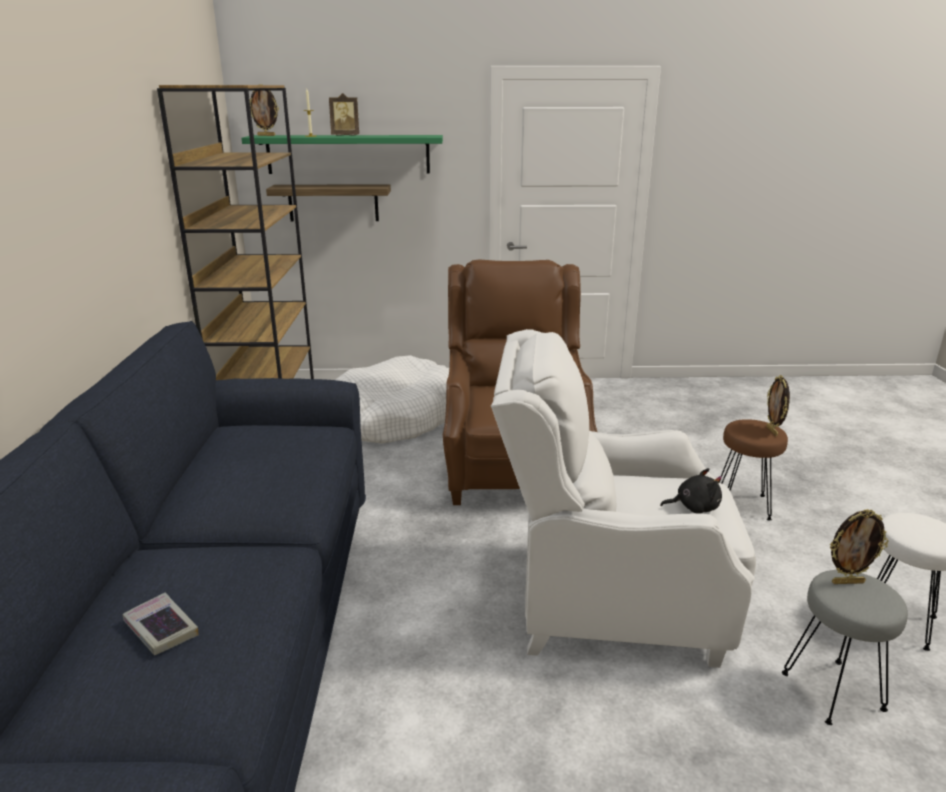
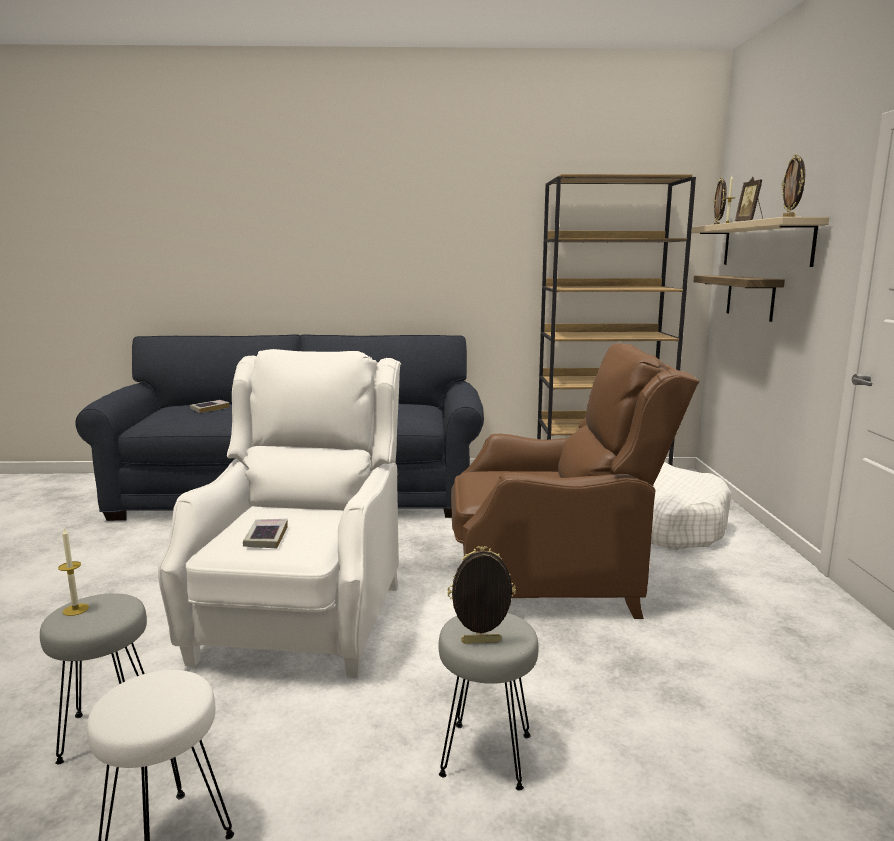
camera: 90 degrees right, 10 degrees down
(348, 154) = (765, 244): green shelf -> beige shelf
(694, 507) = (266, 538): black plush toy -> book
(743, 505) = (486, 756): brown stool -> grey stool
(847, 582) = (112, 609): picture frame -> picture frame (789, 217)
(864, 604) = (75, 609): none -> candle

